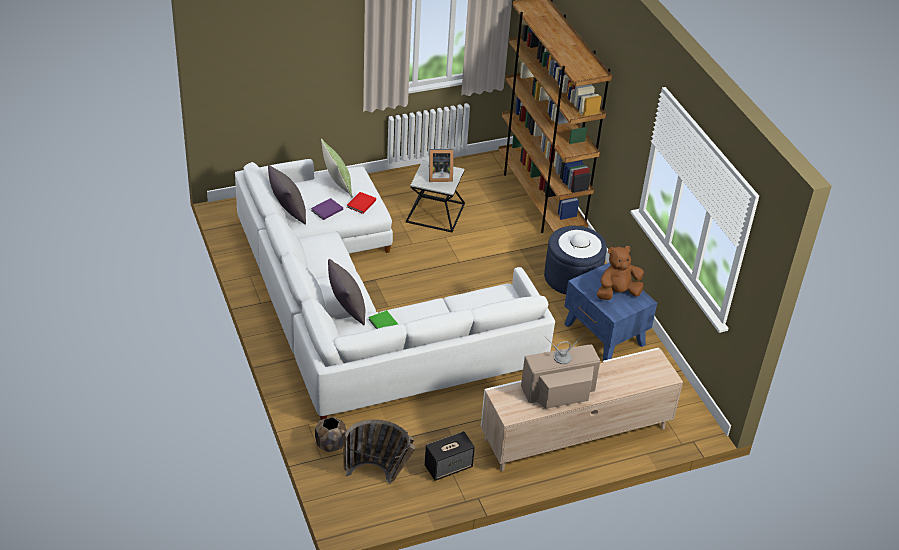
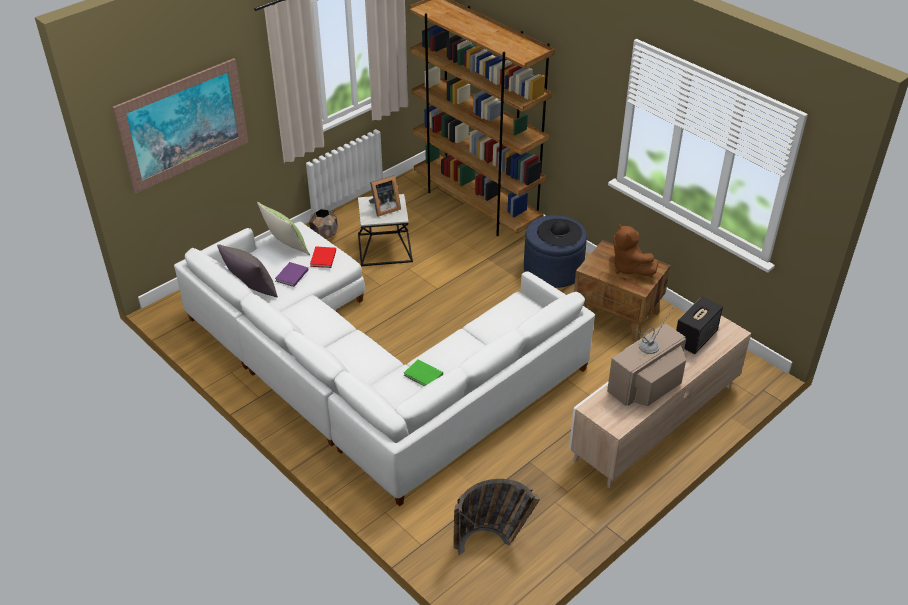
camera: 20 degrees left, 0 degrees up
(275, 57) = (184, 125): none -> picture
(331, 444) = (422, 525): brown planter -> brown planter (324, 235)
(346, 310) = (375, 374): grey pillow -> none
(449, 466) = (556, 503): speaker -> speaker (695, 337)
(579, 244) = (559, 232): white hat -> black hat
(604, 335) = (617, 315): blue side table -> brown side table
(617, 293) = (629, 268): brown plush toy -> brown plush toy turned 75 degrees counterclockwise

